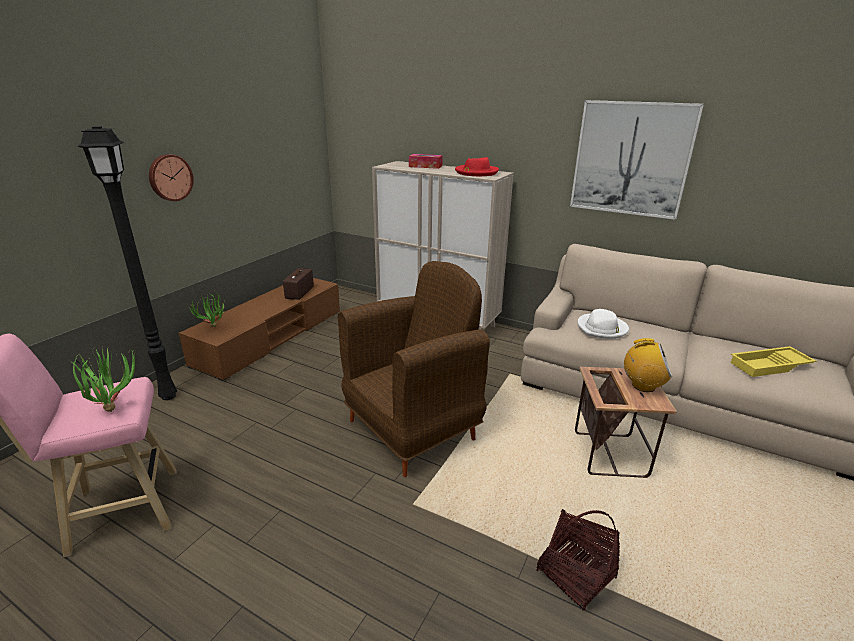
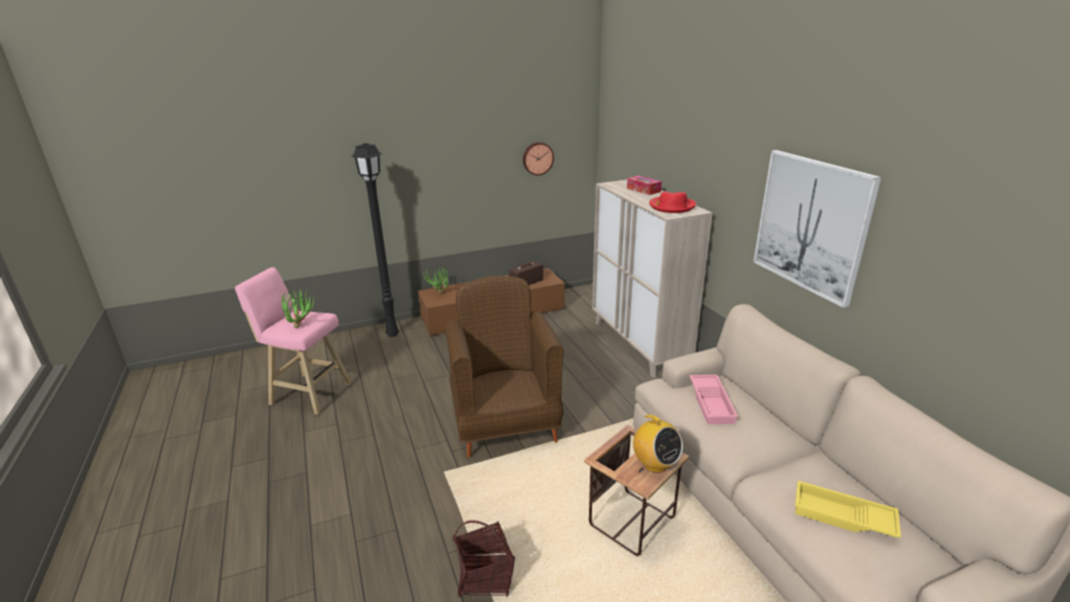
camera: 40 degrees right, 0 degrees up
(170, 177) = (429, 175): wall clock -> wall clock (537, 158)
(413, 429) = (505, 424): brown armchair -> brown armchair turned 105 degrees counterclockwise
(602, 328) = (712, 403): white hat -> pink tray

